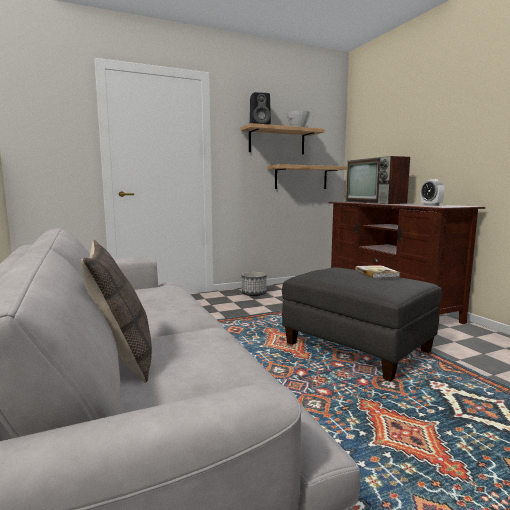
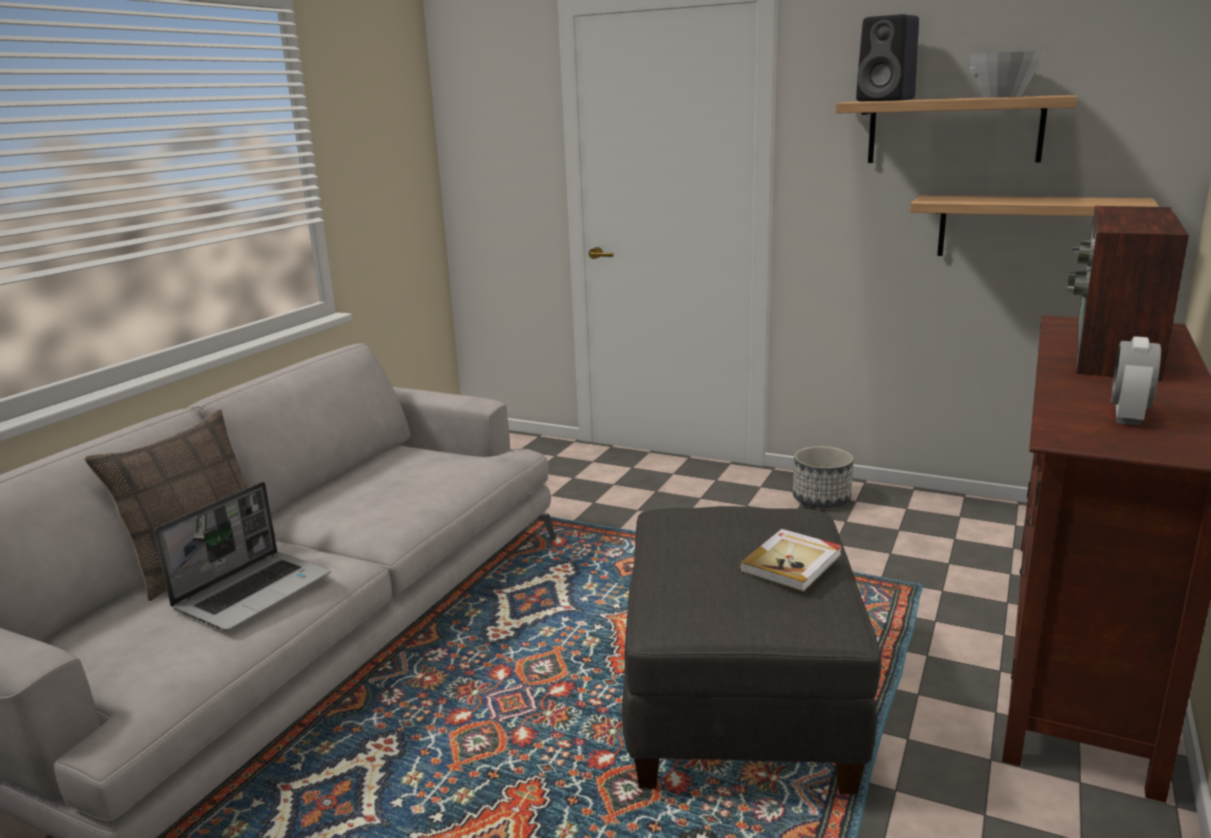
camera: 50 degrees right, 10 degrees up
(206, 351) = (254, 592): none -> laptop

